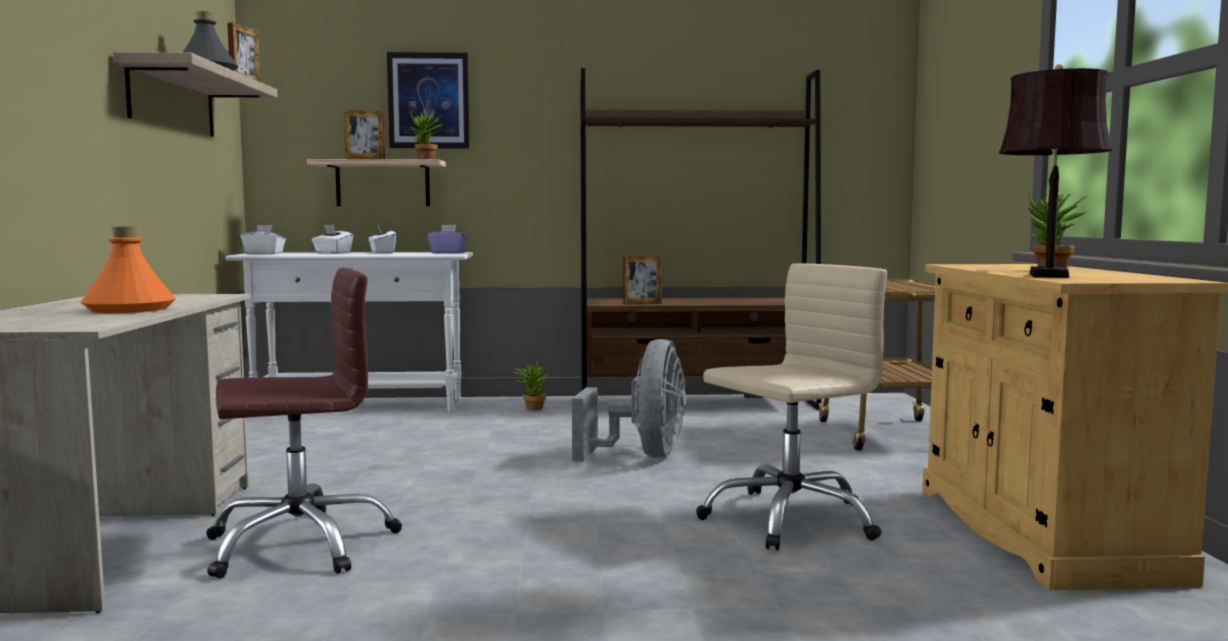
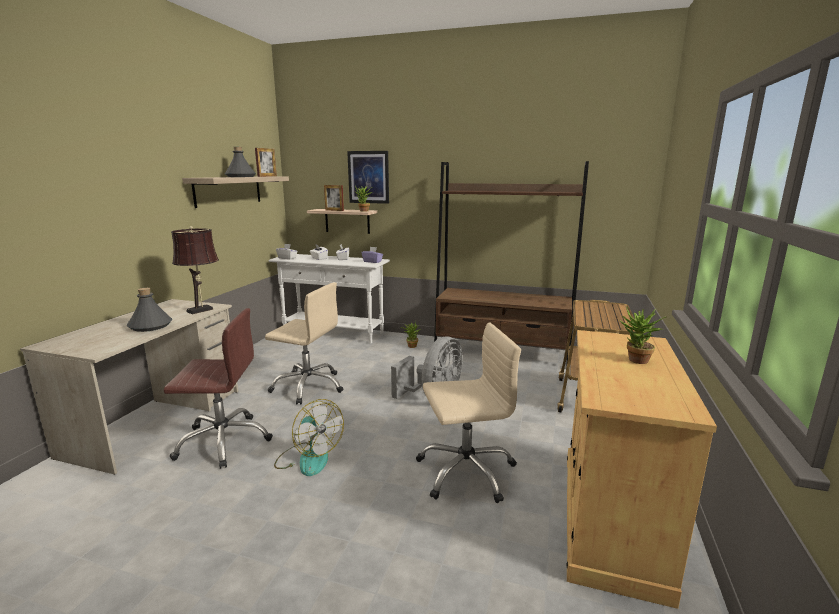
camera: 20 degrees right, 10 degrees up
(129, 309) = (150, 326): orange bottle -> grey bottle
(392, 467) = (308, 386): none -> beige office chair
(502, 540) = (308, 458): none -> fan
(642, 304) = (468, 298): picture frame -> none
(1048, 275) = (606, 380): brown table lamp -> brown table lamp (202, 310)

